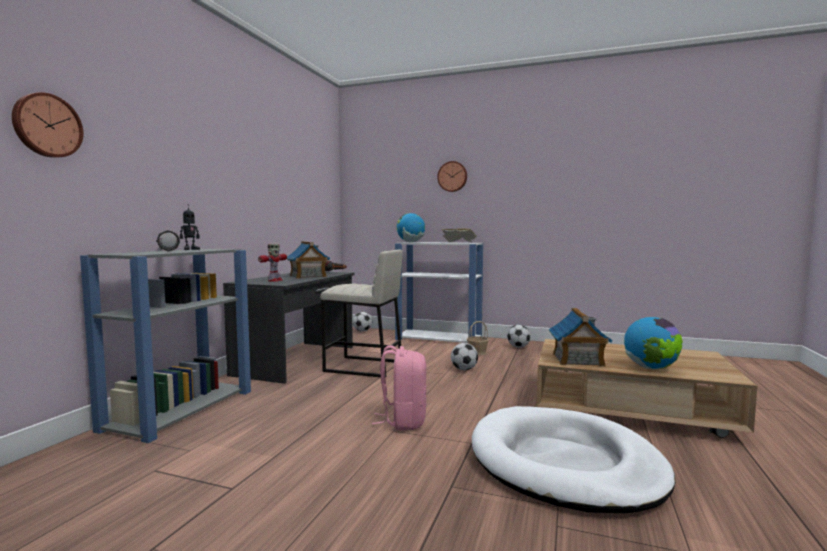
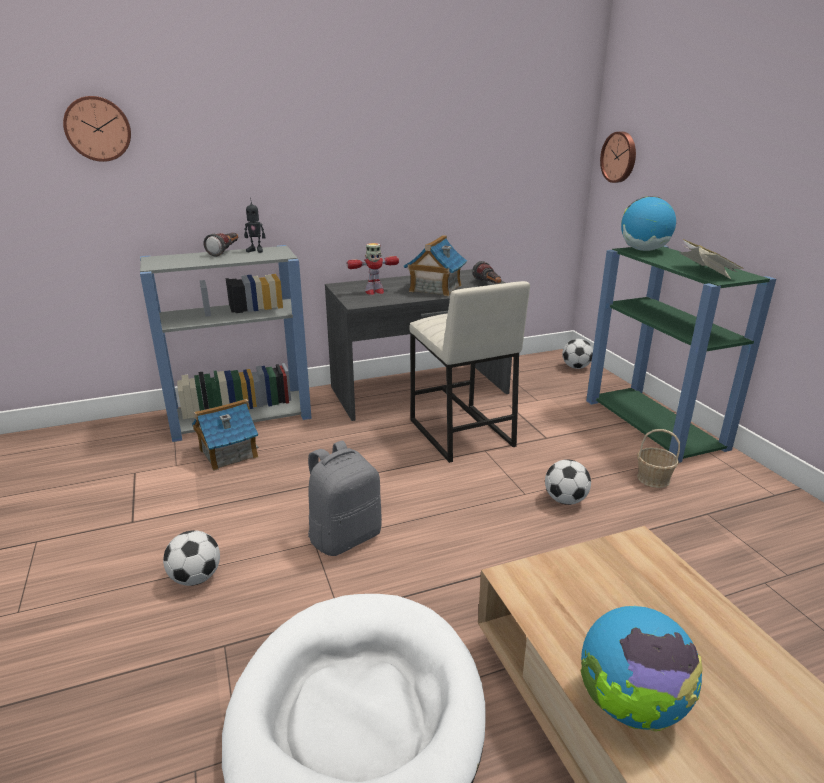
camera: 50 degrees right, 20 degrees up
(403, 421) = (345, 537): pink backpack -> grey backpack
(439, 338) = (653, 424): white bookcase -> green bookcase
(452, 176) = (759, 125): wall clock -> wall clock (619, 157)
(518, 347) = (753, 501): football -> football (196, 578)
(577, 360) = (561, 600): toy house -> toy house (228, 453)

